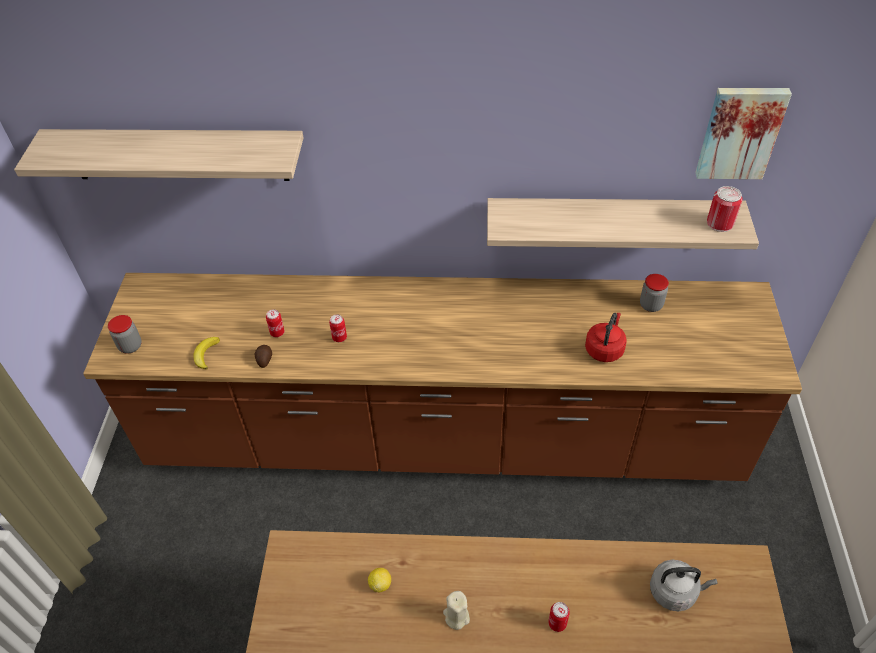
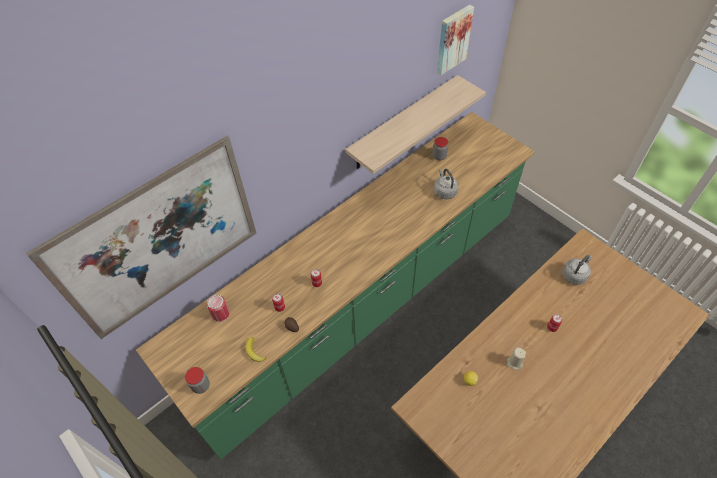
camera: 45 degrees left, 5 degrees up
(177, 154) = (160, 240): shelf -> picture
(442, 440) = (361, 306): brown counter -> green counter
(604, 349) = (444, 191): red kettle -> grey kettle
(720, 223) = (460, 92): can -> can (221, 314)

